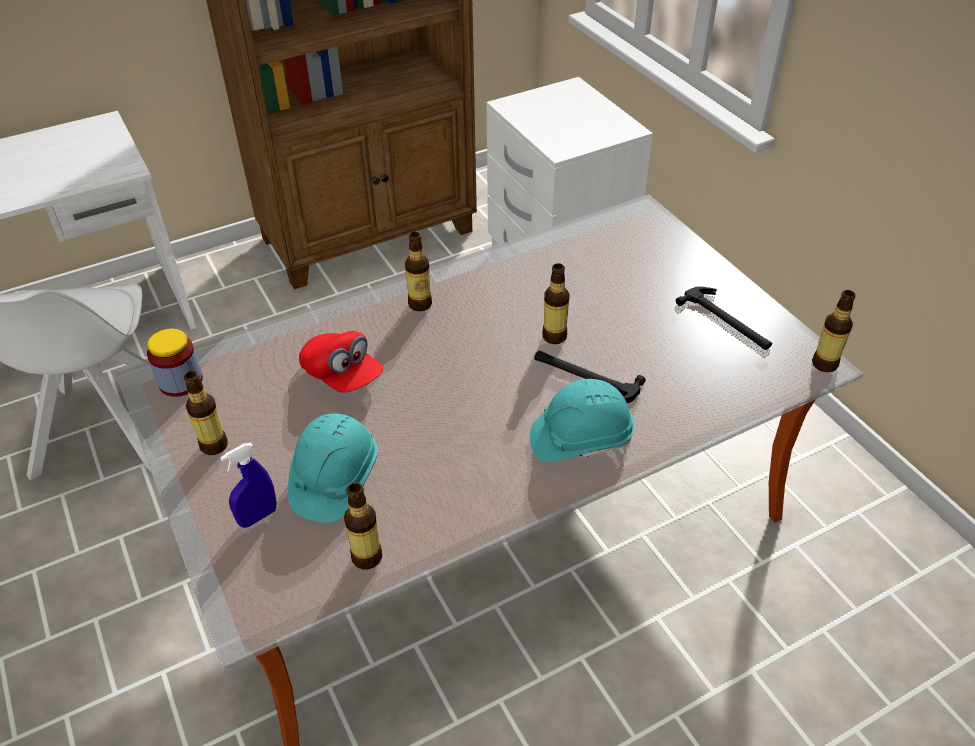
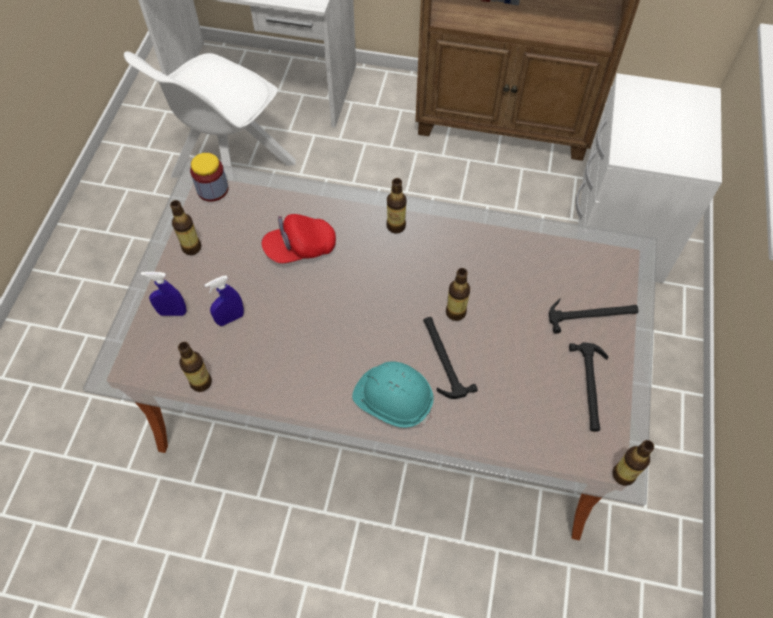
camera: 40 degrees right, 15 degrees up
(334, 479) = (230, 318): turquoise hard hat -> blue spray bottle
(342, 375) = (300, 248): red cap -> red cap turned 75 degrees clockwise
(665, 271) = (592, 314): none -> hammer

